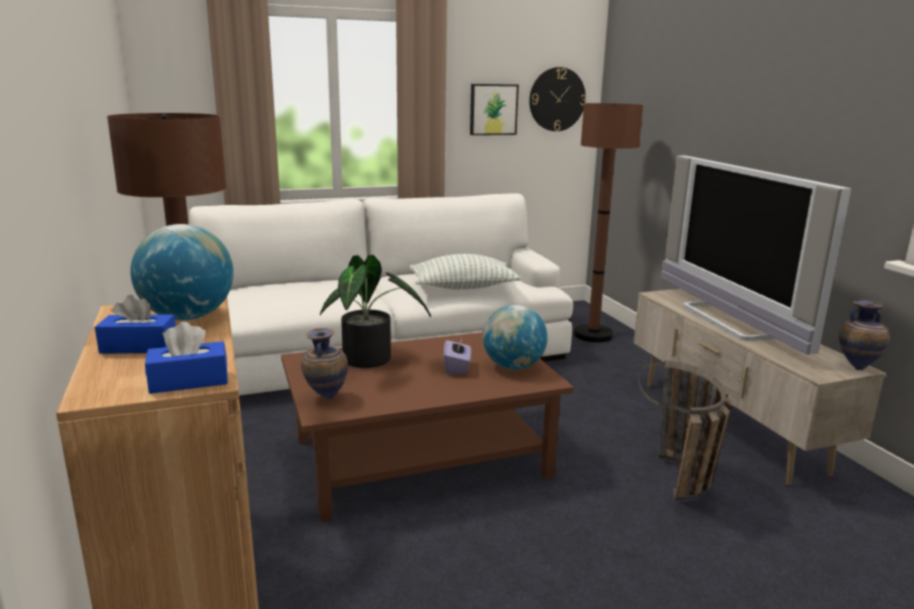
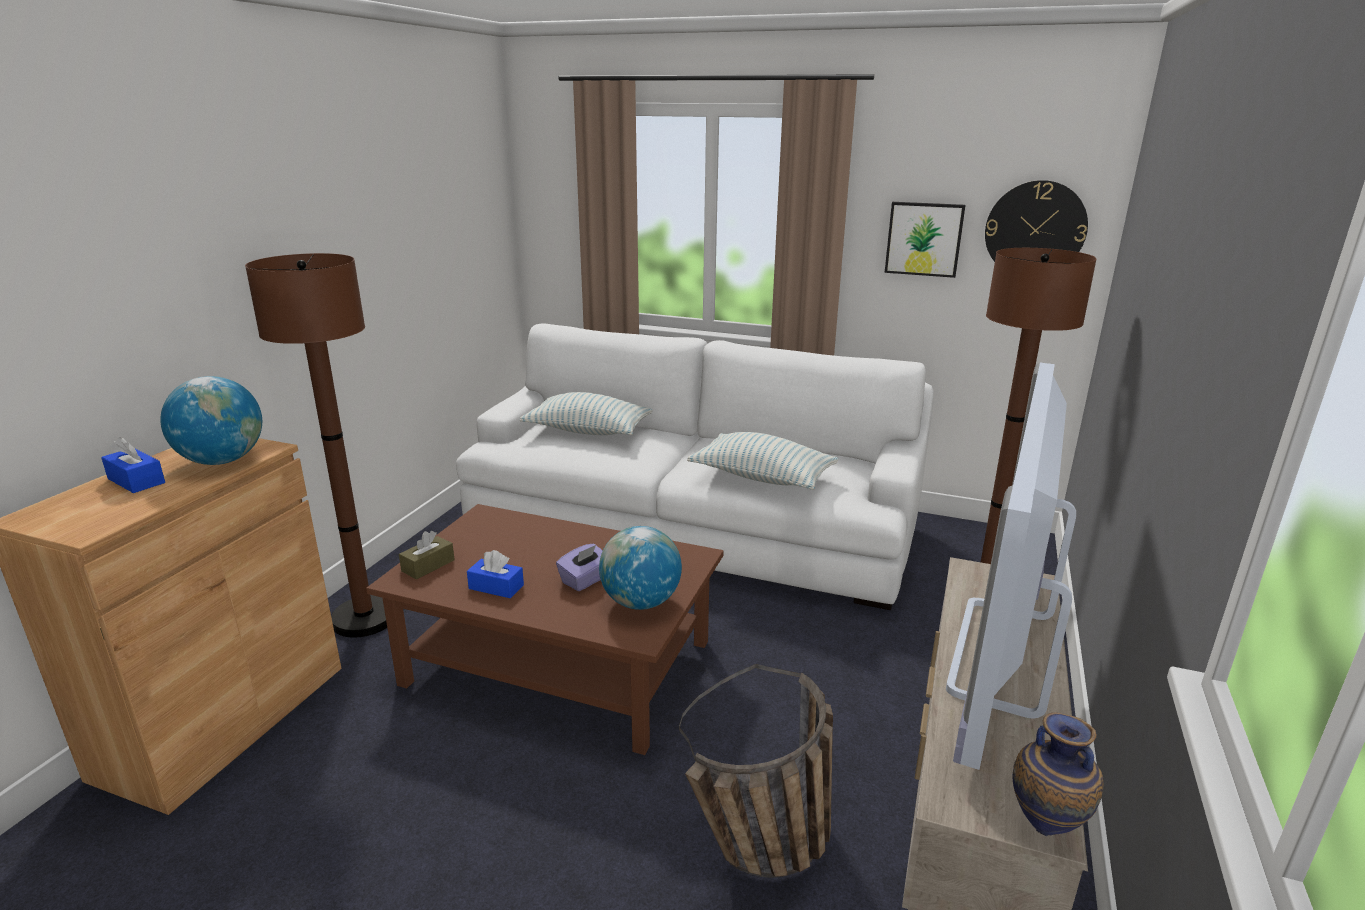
camera: 40 degrees right, 5 degrees up
(189, 381) = (80, 527): blue tissue box -> blue tissue box (496, 587)
(289, 290) = (588, 431): none -> pillow
(325, 398) = (428, 565): vase -> brown tissue box
(372, 360) = (530, 539): potted plant -> none

